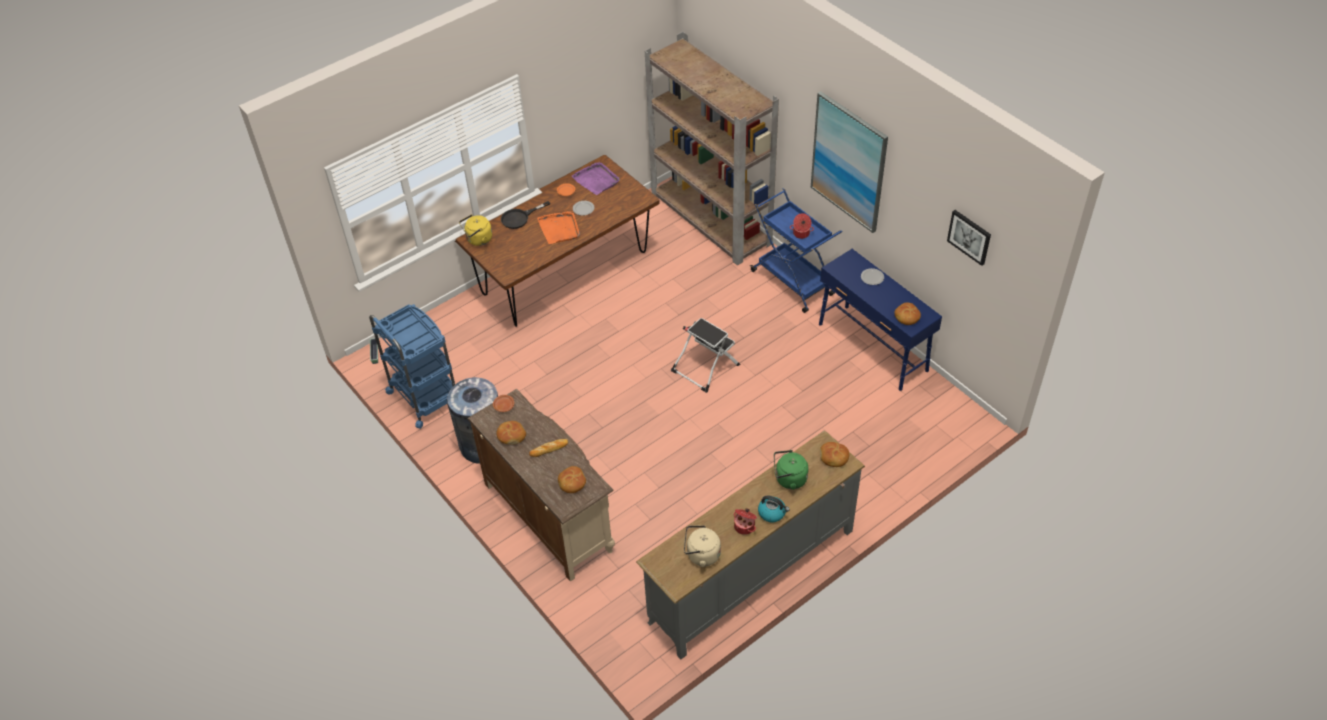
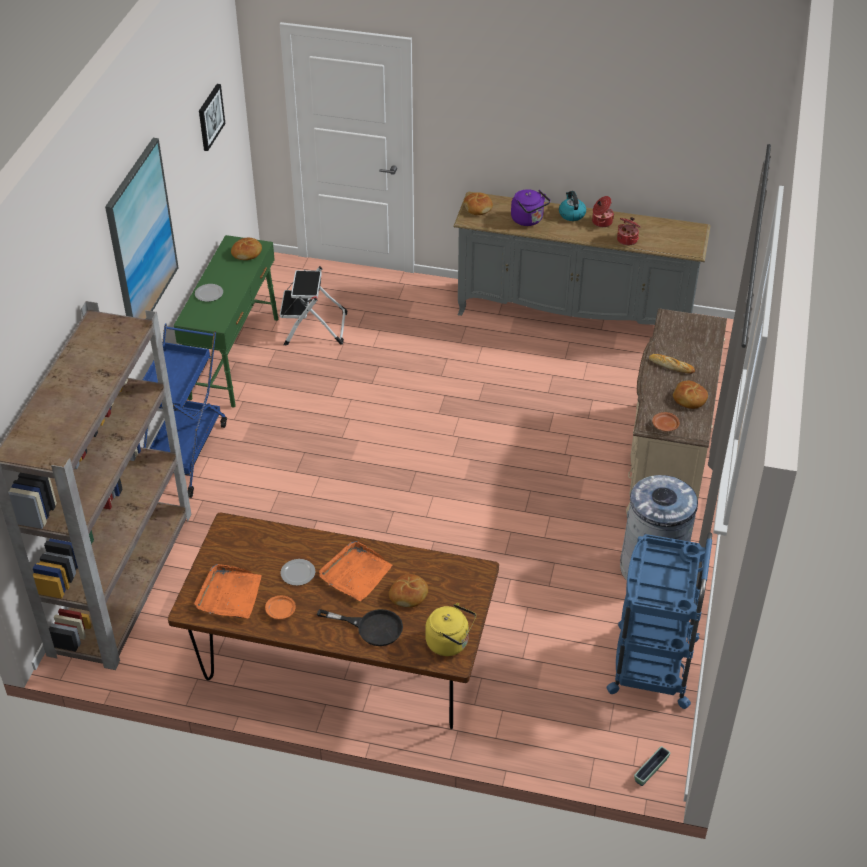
camera: 130 degrees left, 5 degrees down
(572, 483) = (685, 332): bread -> bread (409, 595)
(596, 180) = (229, 595): purple tray -> orange tray
(701, 555) = (655, 230): beige kettle -> none
(705, 365) = (372, 460): step ladder -> step ladder (314, 326)
(789, 479) = (528, 220): green kettle -> purple kettle
(801, 234) = (179, 371): cooking pot -> cooking pot (627, 239)
(872, 348) = (235, 358): blue console table -> green console table

